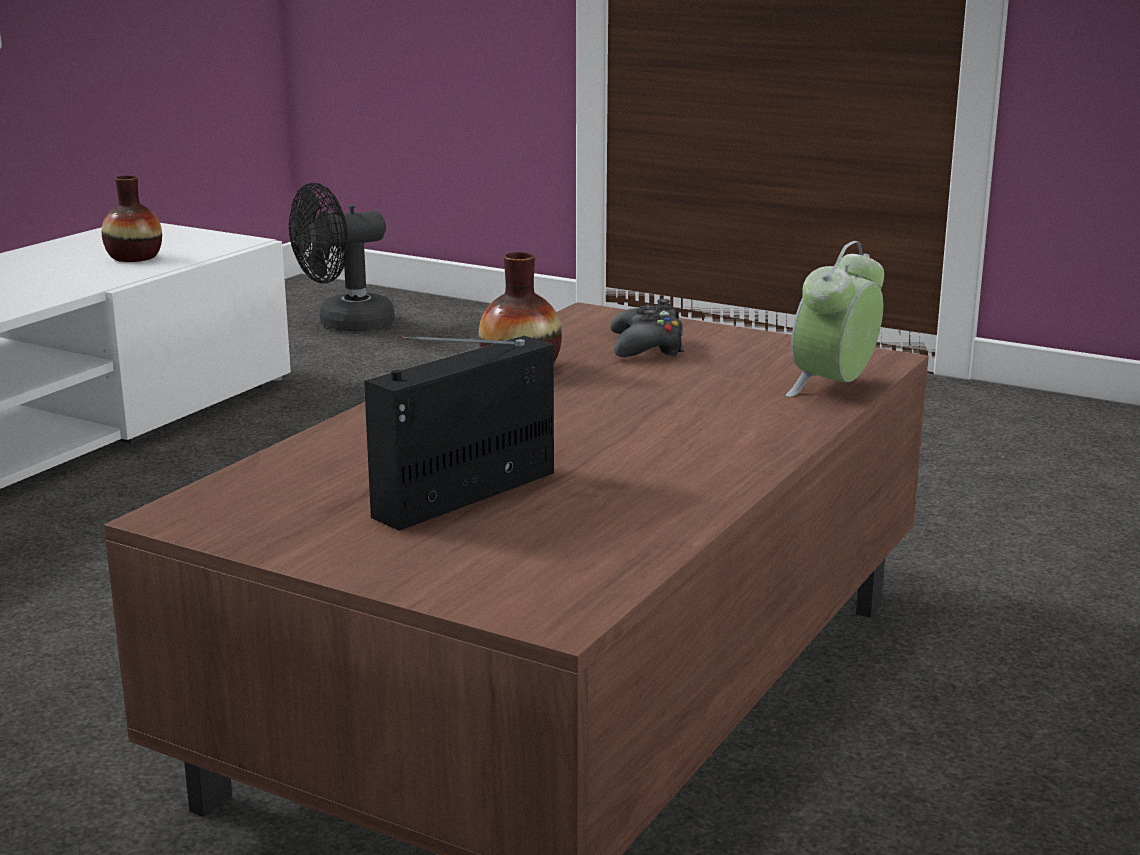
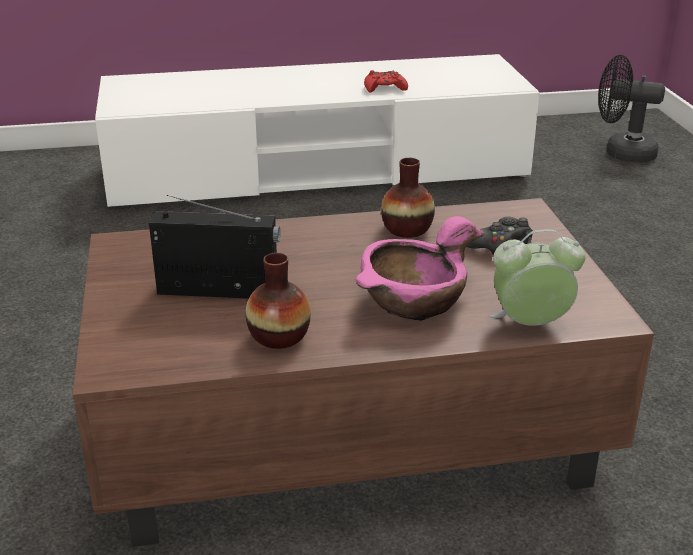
camera: 50 degrees right, 10 degrees up
(62, 283) = (385, 88): none -> red game controller
(134, 257) = (446, 81): vase -> vase (279, 336)
(694, 415) = (414, 301): none -> pink bowl

